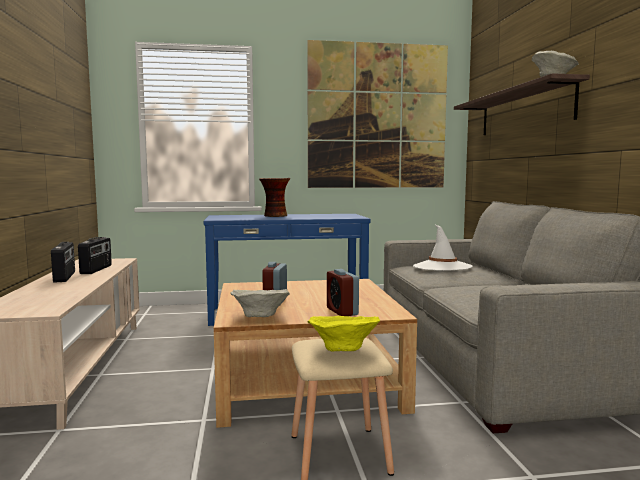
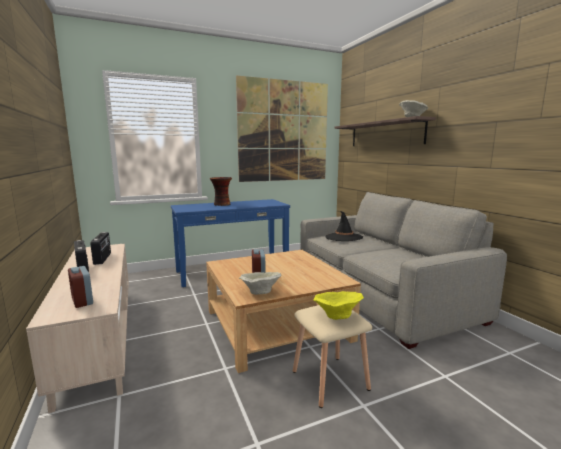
camera: 15 degrees left, 5 degrees up
(342, 311) = (310, 281): alarm clock -> alarm clock (82, 301)
(442, 267) = (343, 237): white hat -> black hat

